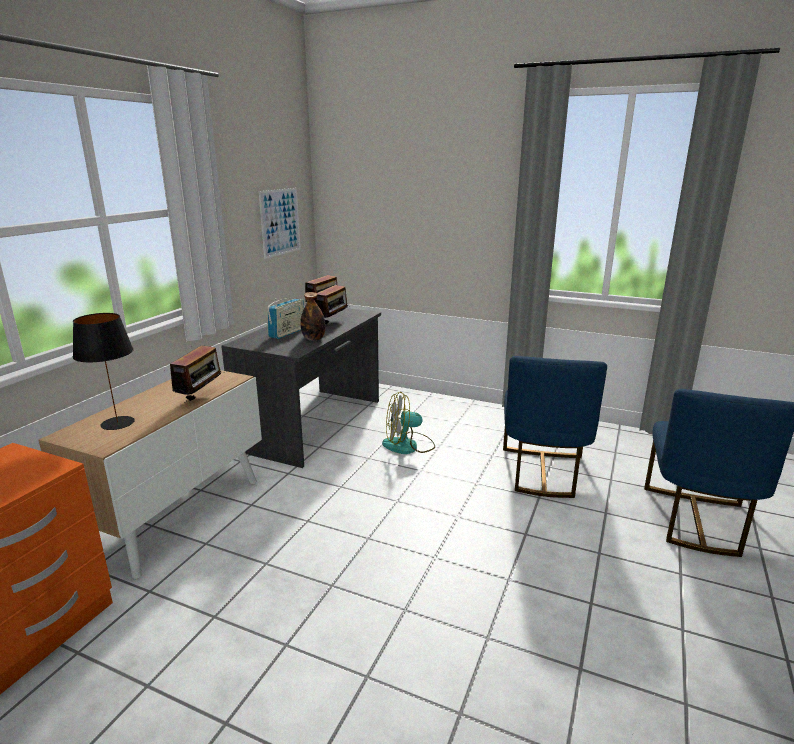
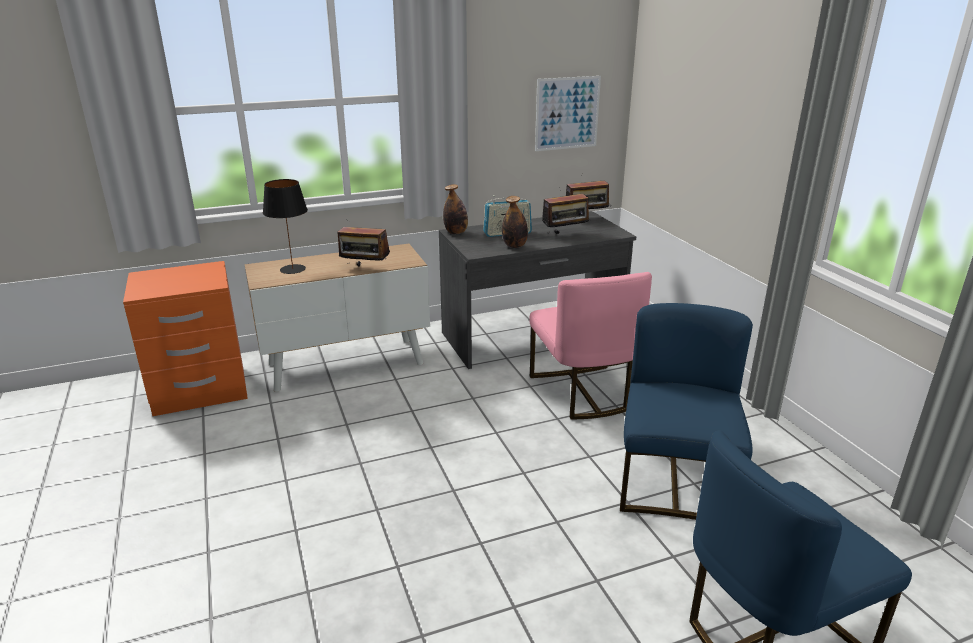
camera: 45 degrees right, 5 degrees up
(201, 397) = (365, 269): radio -> radio turned 45 degrees clockwise
(243, 343) = (456, 232): none -> bottle
(408, 446) = (582, 392): fan -> pink chair
(542, 472) = (674, 483): blue chair -> blue chair turned 135 degrees clockwise

